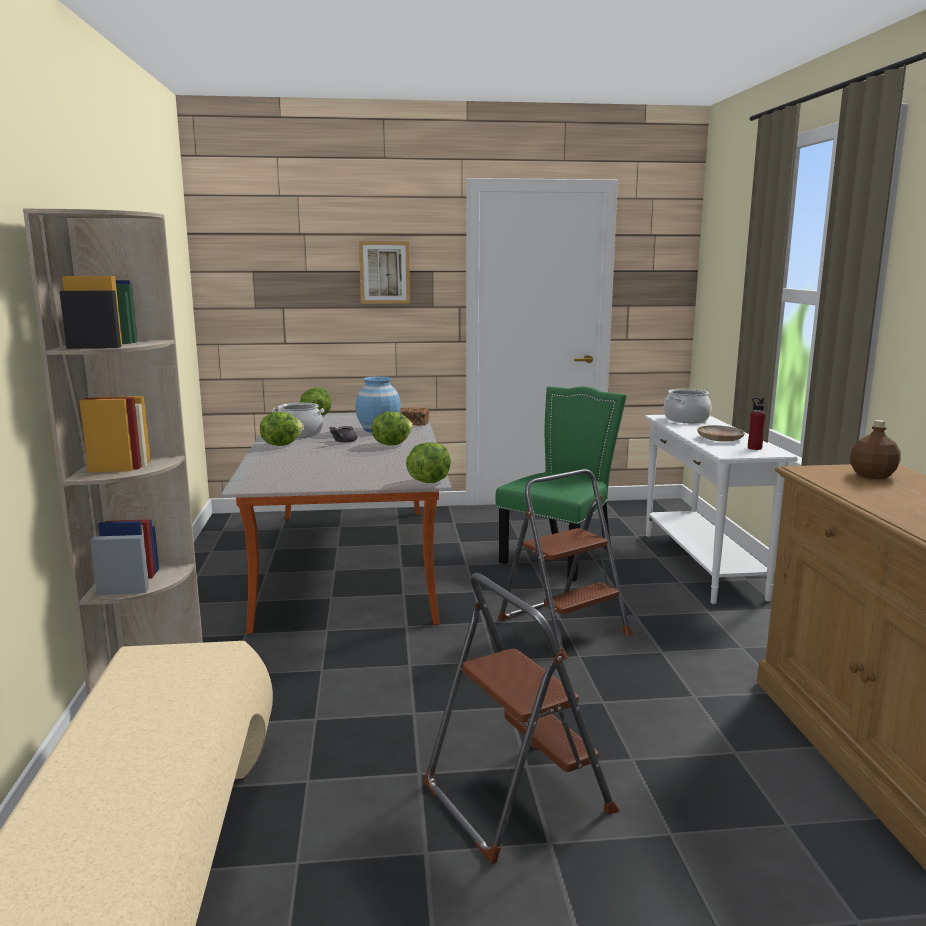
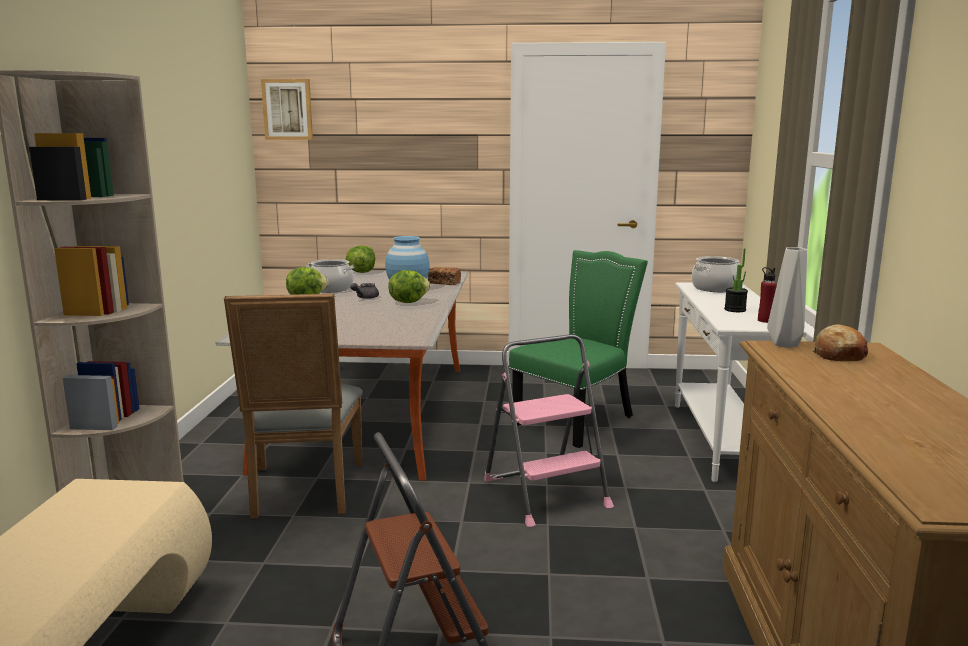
camera: 10 degrees right, 0 degrees up
(321, 646) = (303, 493): none -> grey chair
(384, 272) = (430, 136): picture -> picture (287, 109)
(429, 481) = (414, 339): lettuce -> none
(560, 624) = (544, 490): brown step ladder -> pink step ladder
(720, 439) = (735, 310): beige plate -> potted plant
(819, 469) = (784, 345): none -> grey vase
(872, 475) = (838, 355): brown bottle -> bread

